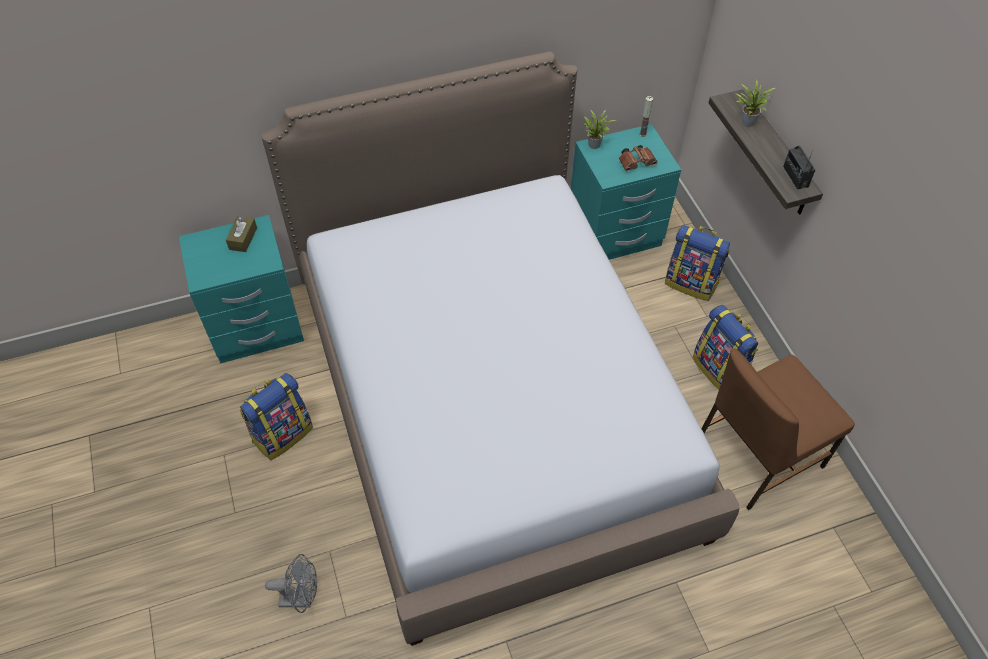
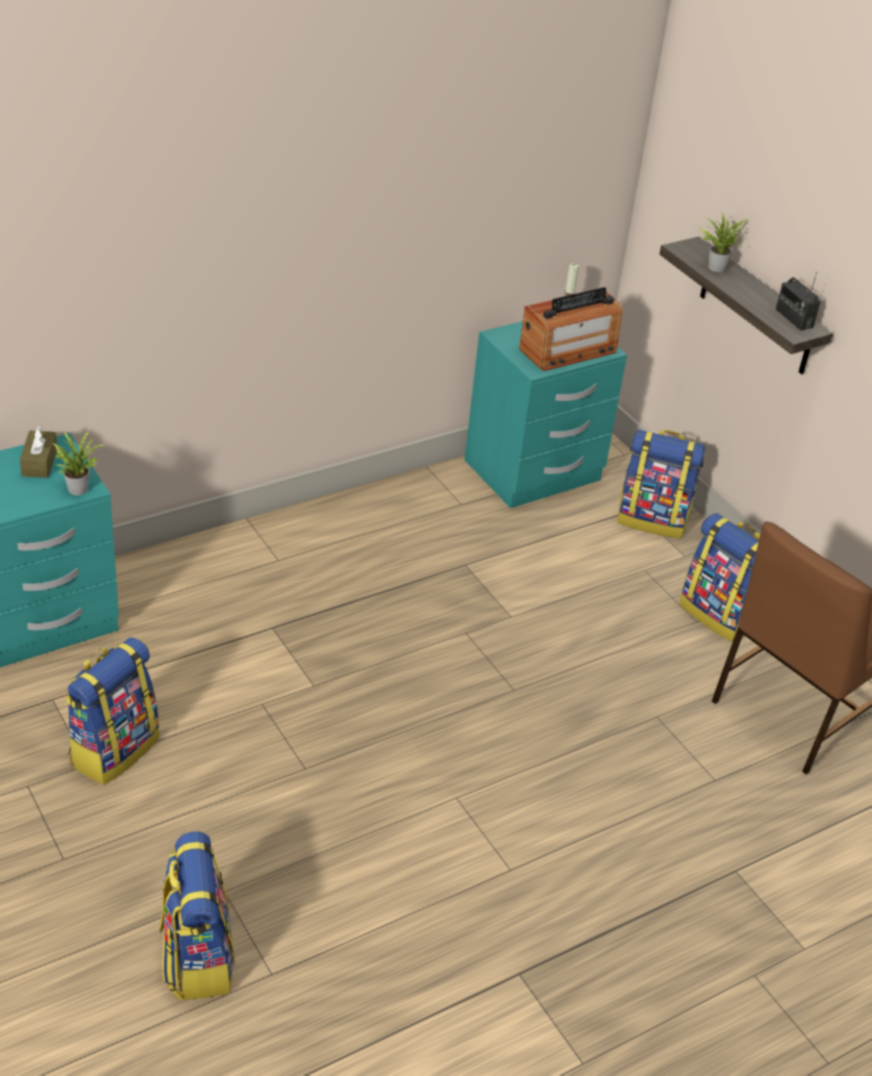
camera: 15 degrees left, 15 degrees down
(301, 598) = (196, 957): grey fan -> backpack
(493, 405) = (420, 684): bed -> none
(594, 143) = (504, 332): potted plant -> potted plant (77, 487)
(637, 163) = (568, 350): brown binoculars -> radio

